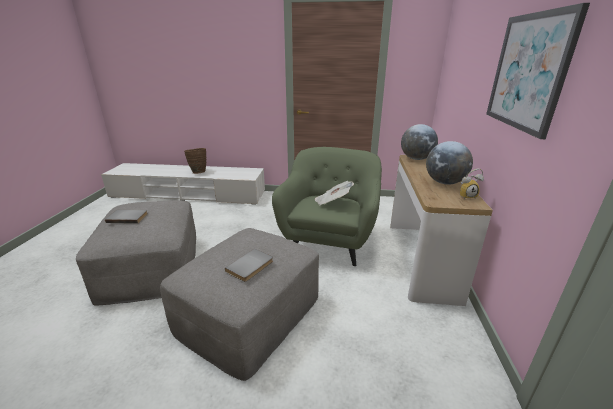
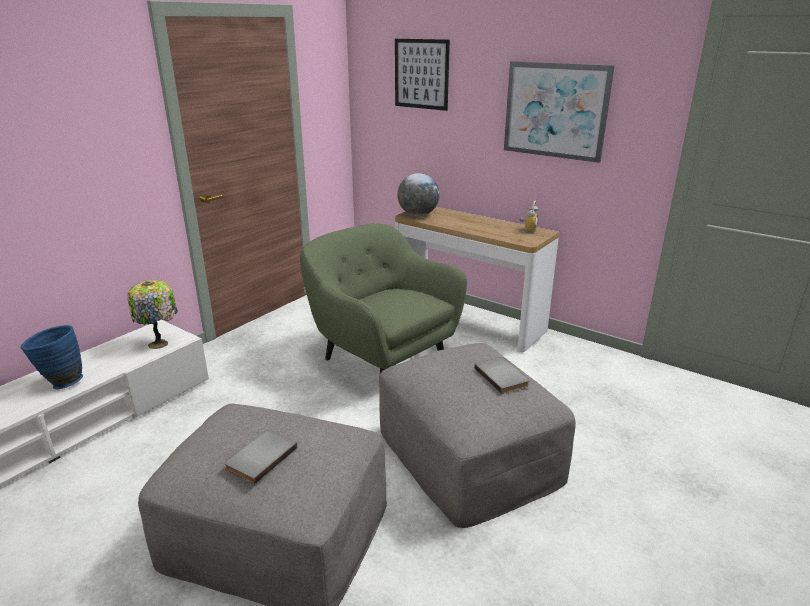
camera: 60 degrees left, 0 degrees up
(198, 172) = (61, 383): brown vase -> blue vase
(242, 175) = (160, 344): none -> table lamp
(332, 202) = (397, 297): newspaper -> none
(445, 182) = (492, 226): globe -> none
(468, 41) = (421, 74): none -> picture

